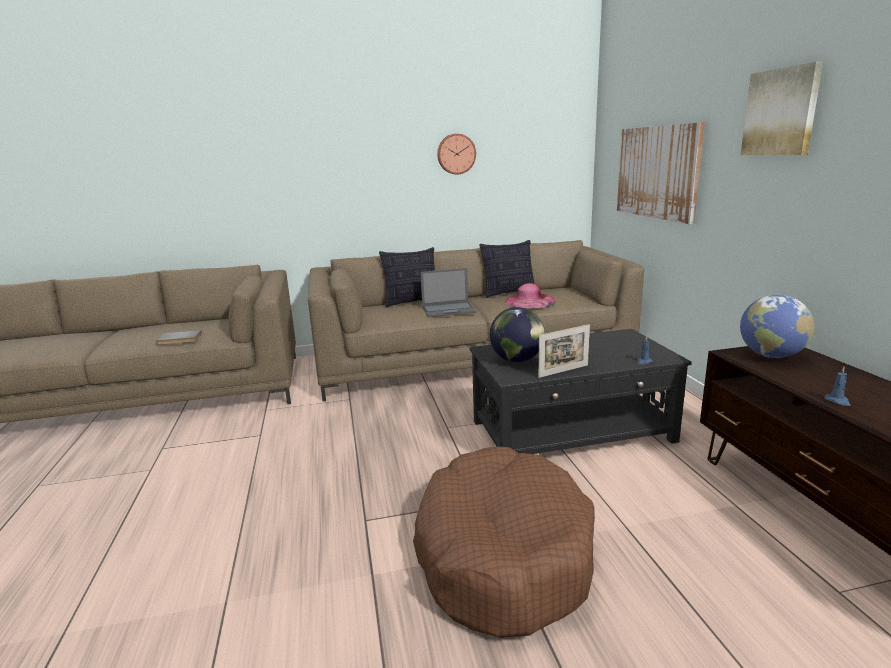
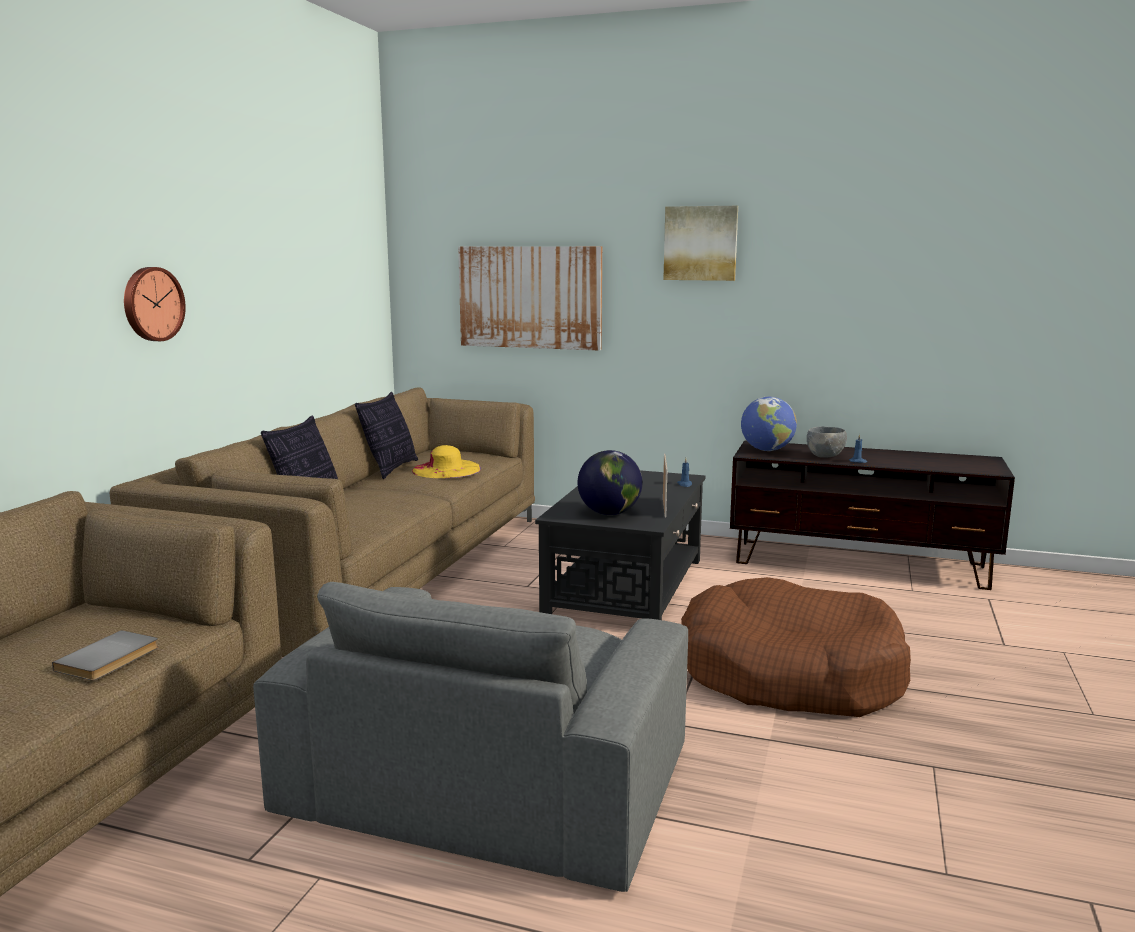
camera: 60 degrees left, 5 degrees down
(256, 478) = (489, 778): none -> grey armchair
(449, 310) = (392, 499): laptop -> none
(456, 154) = (273, 272): wall clock -> wall clock (152, 304)
(529, 301) = (446, 469): pink hat -> yellow hat
(816, 383) = (825, 456): none -> grey bowl

